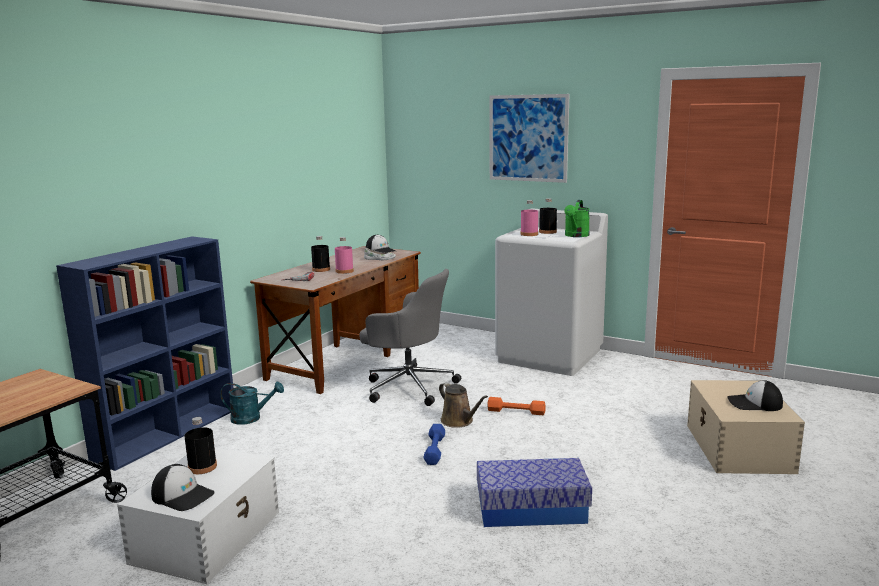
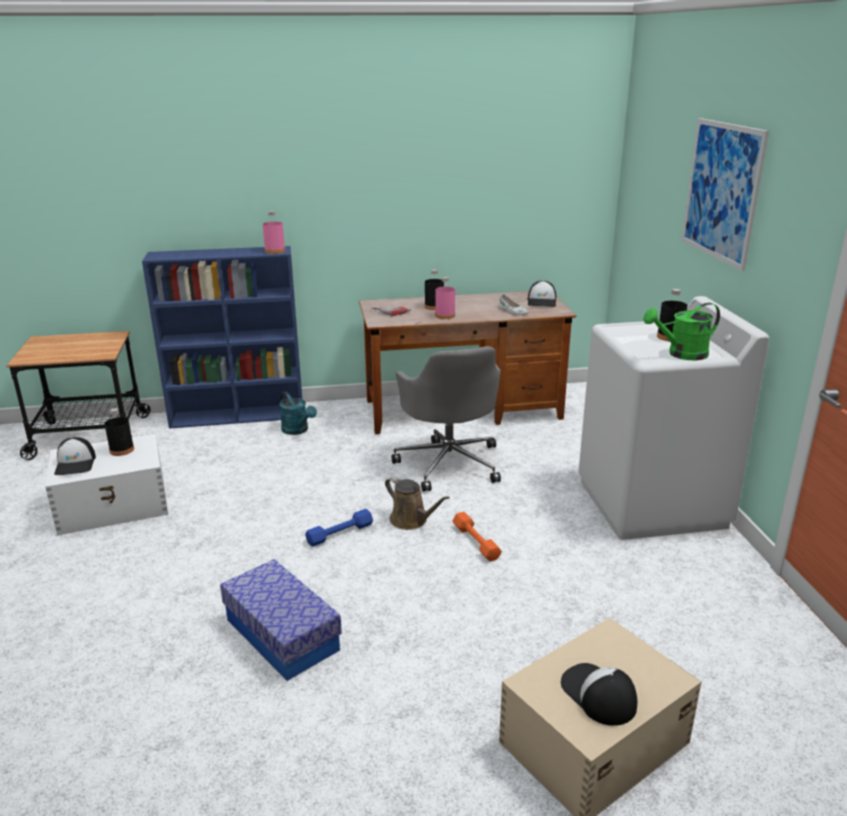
camera: 50 degrees right, 10 degrees up
(459, 421) = (411, 520): brown watering can -> brown watering can turned 60 degrees counterclockwise
(529, 234) = (636, 333): pink bottle -> pink bottle (275, 251)

